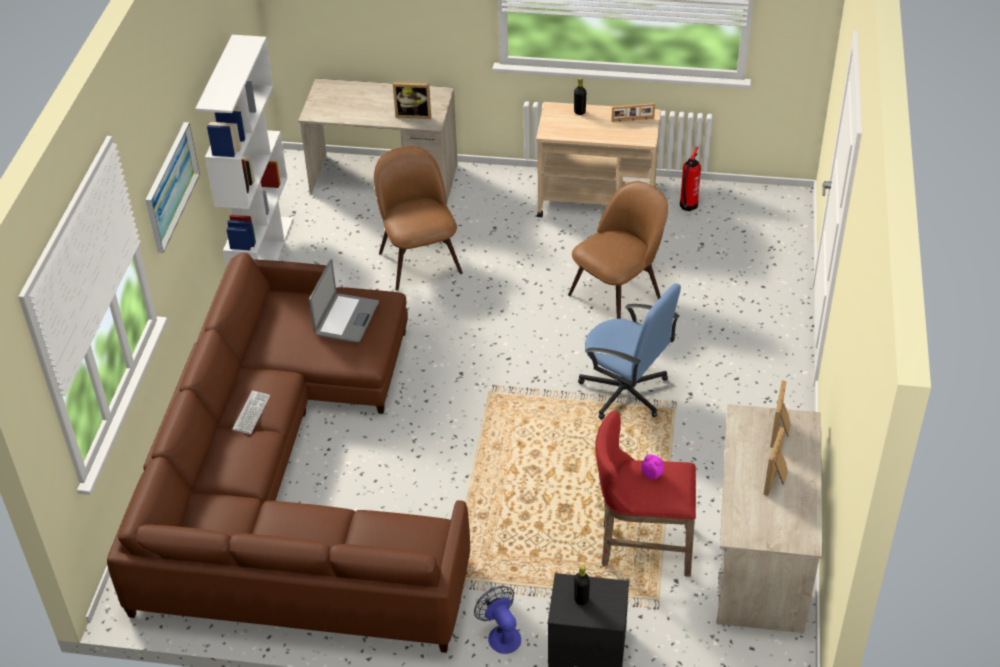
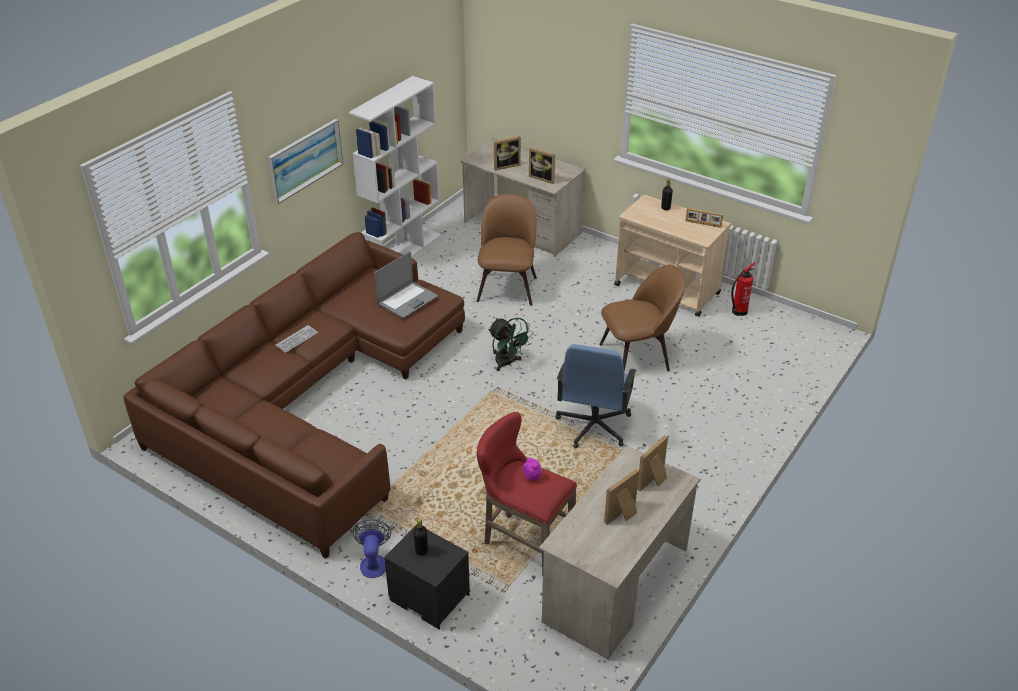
camera: 25 degrees right, 5 degrees down
(358, 111) = (505, 165): none -> picture frame
(484, 353) = (507, 363): none -> green fan
(625, 392) = (593, 426): blue office chair -> blue office chair turned 45 degrees clockwise

